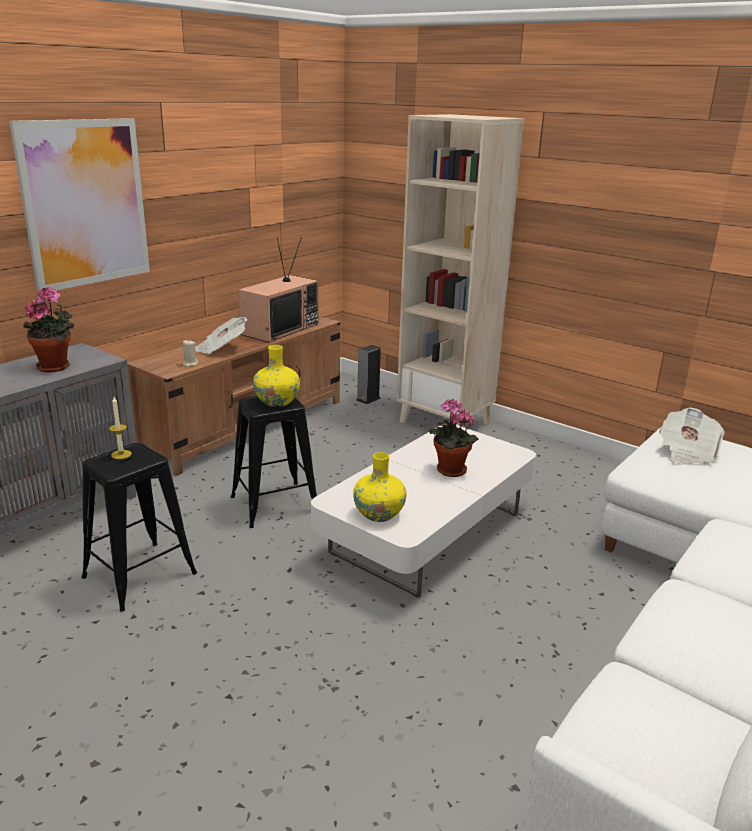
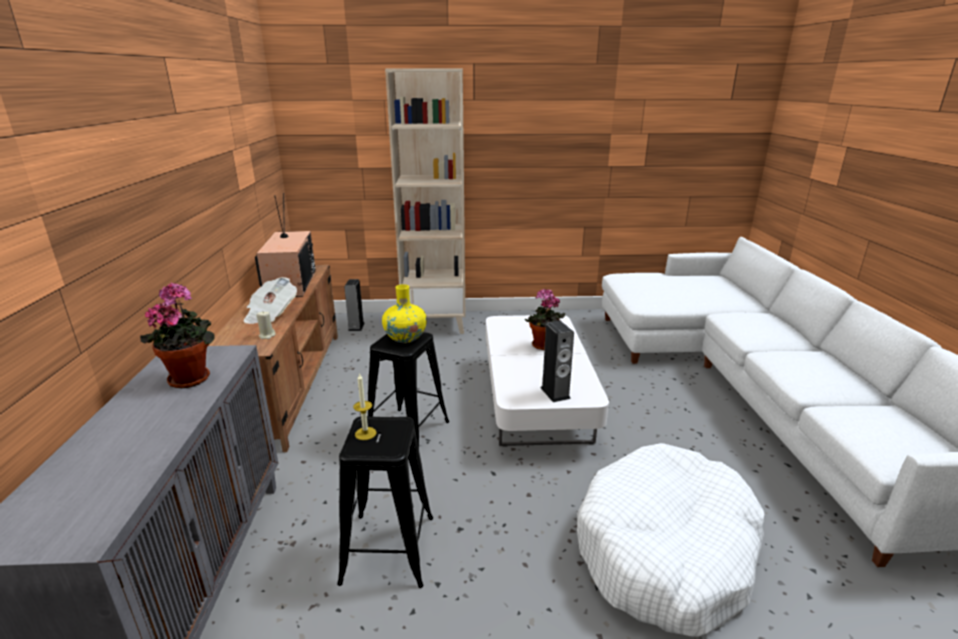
camera: 40 degrees left, 0 degrees up
(85, 203) = (133, 180): picture -> none
(327, 714) = (665, 551): none -> white dog bed
(379, 514) = (555, 393): yellow vase -> speaker
(687, 452) = (647, 284): newspaper -> none

